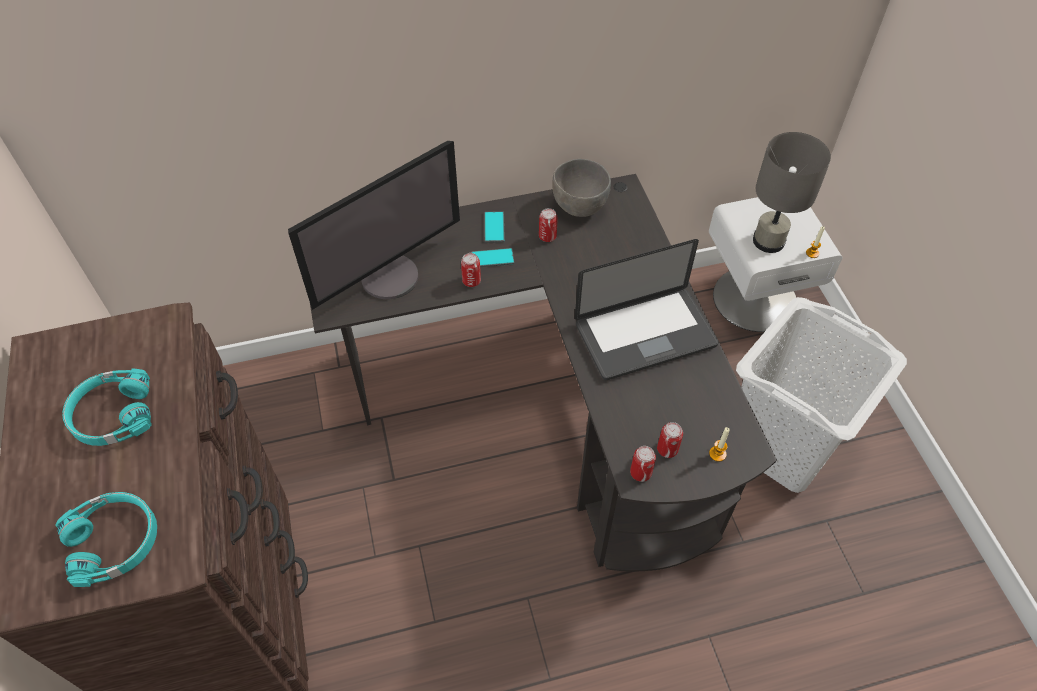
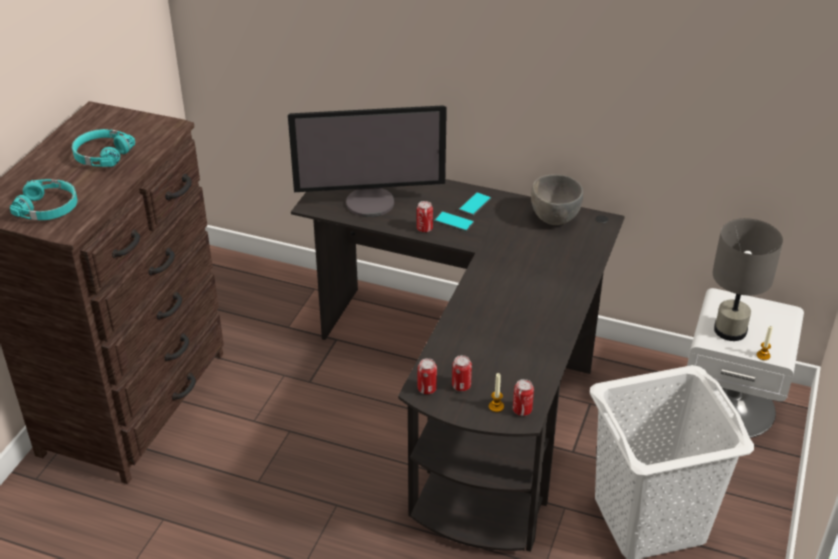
camera: 35 degrees right, 15 degrees down
(547, 236) = (509, 226): can -> can (522, 410)
(645, 335) = (519, 314): laptop -> none

